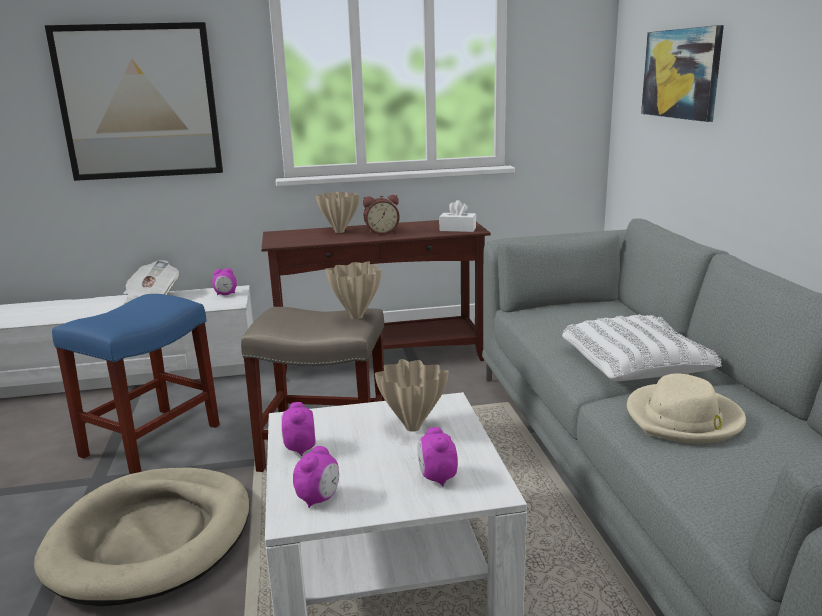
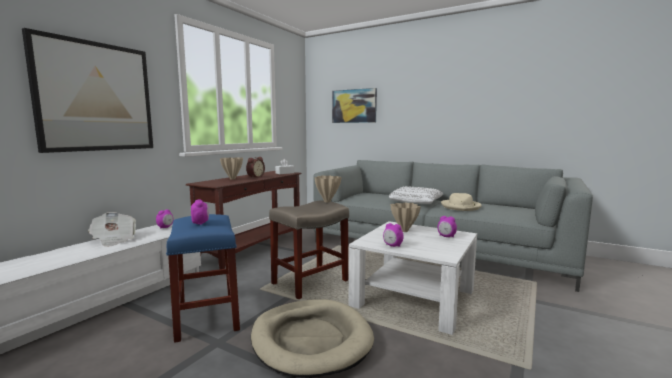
camera: 50 degrees left, 10 degrees down
(319, 499) = (438, 251): alarm clock -> alarm clock (200, 223)

